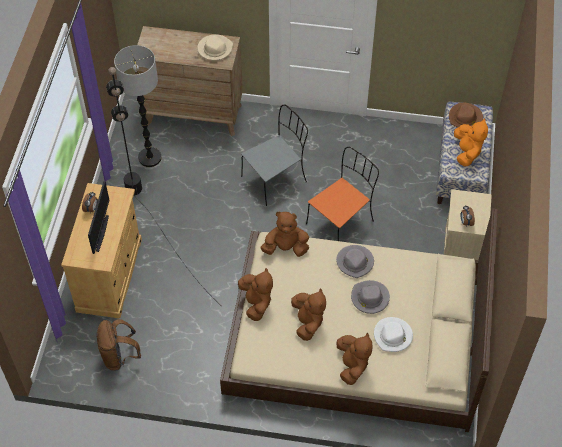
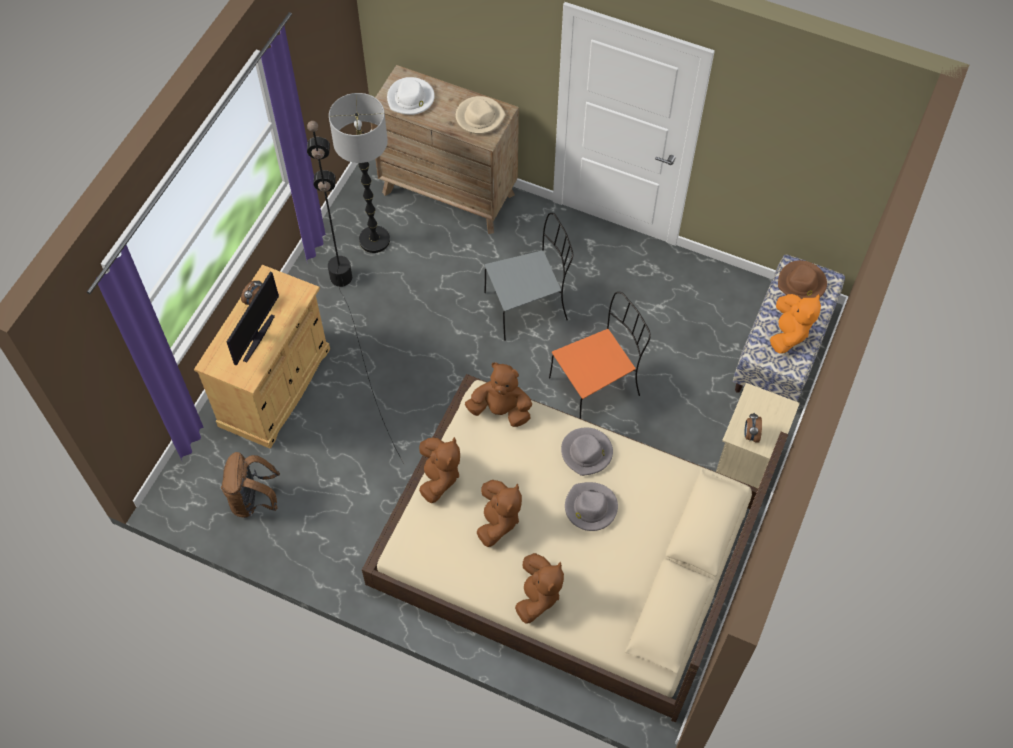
camera: 15 degrees right, 5 degrees up
(393, 336) = (605, 568): white hat -> white hat (411, 98)

